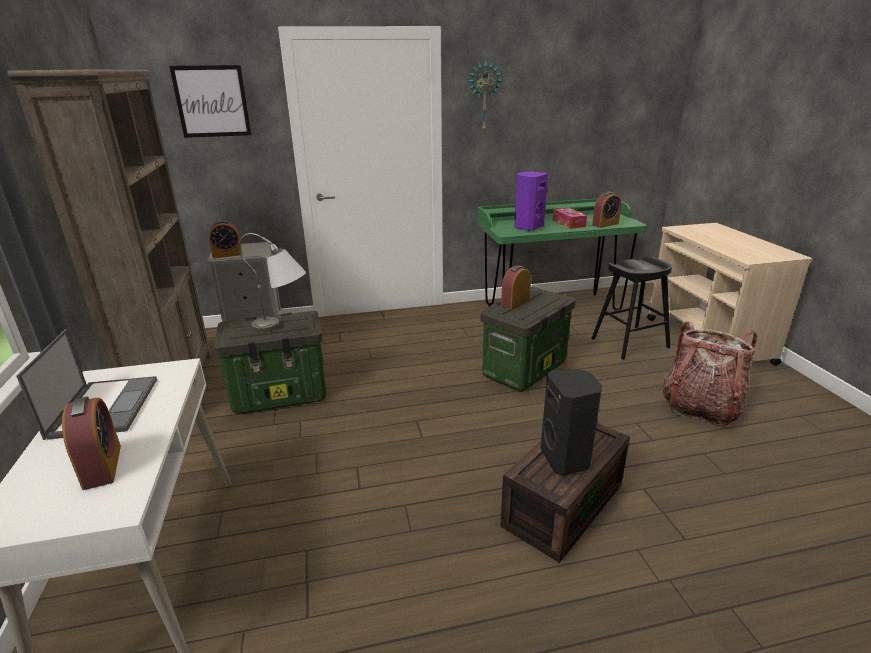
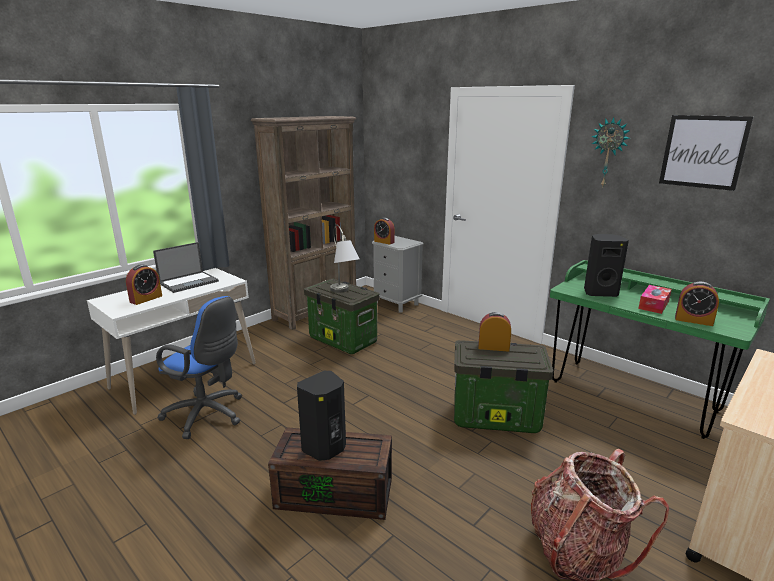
camera: 55 degrees right, 5 degrees down
(212, 101) = (407, 137): picture -> picture (703, 152)
(308, 573) = (208, 415): none -> blue office chair
(527, 227) = (599, 292): purple speaker -> black speaker
(630, 343) = (643, 466): black stool -> none

